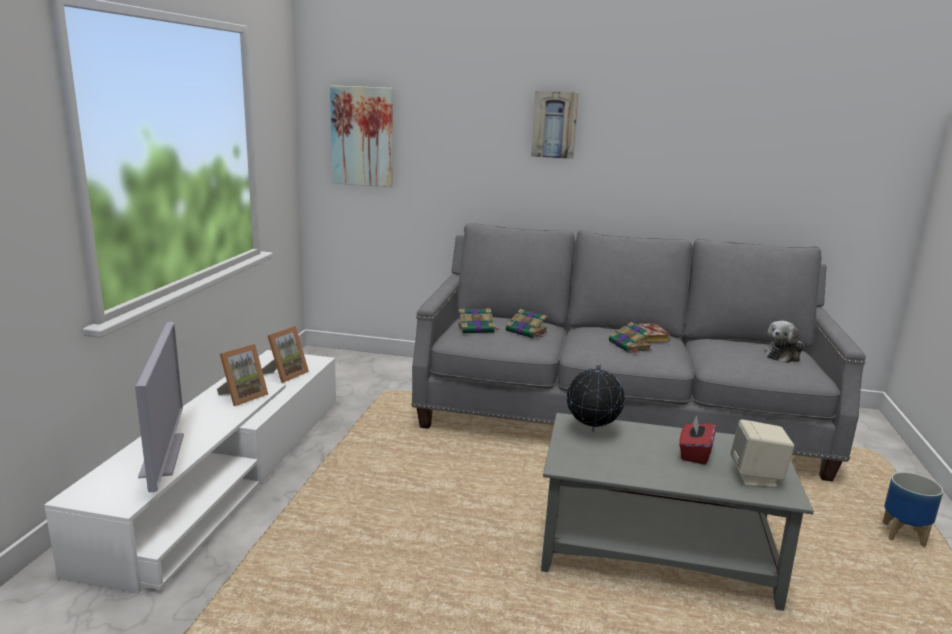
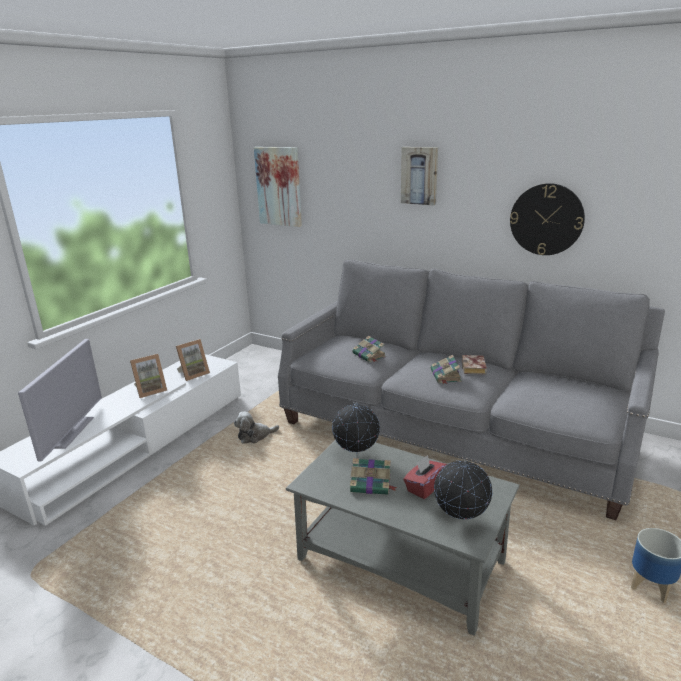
camera: 20 degrees right, 5 degrees up
(477, 329) = (331, 350): book -> book (372, 484)
(700, 174) = (546, 219): none -> wall clock
(756, 477) = (460, 518): beige speaker -> globe
(783, 356) = (586, 398): plush toy -> plush toy (255, 436)

